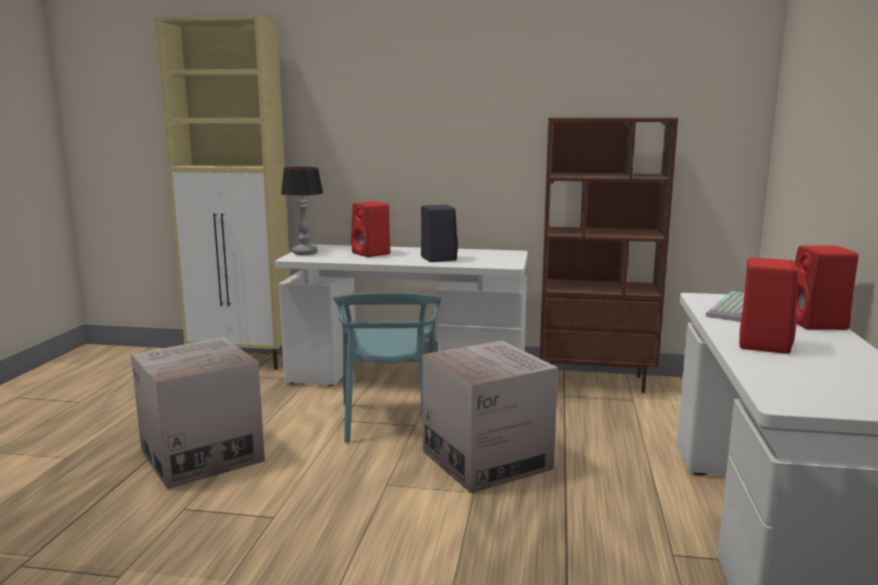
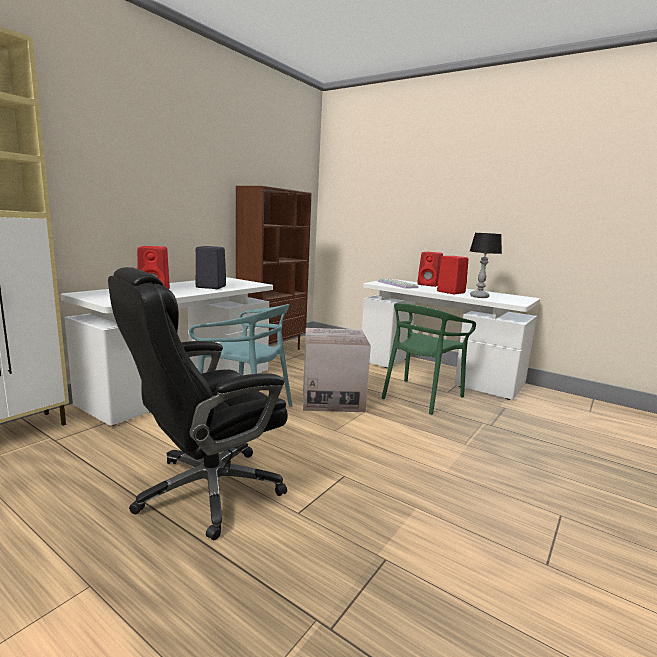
camera: 65 degrees left, 0 degrees up
(202, 456) = (206, 490): cardboard box -> black office chair
(305, 253) = (100, 298): table lamp -> table lamp (478, 296)
(603, 529) = (420, 396): none -> green chair

